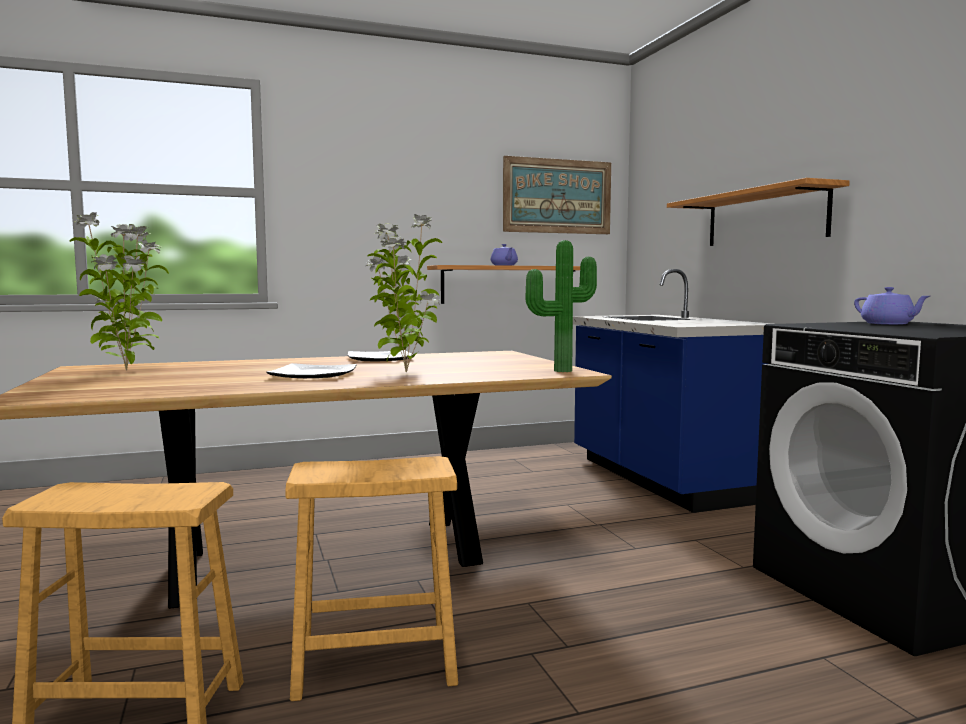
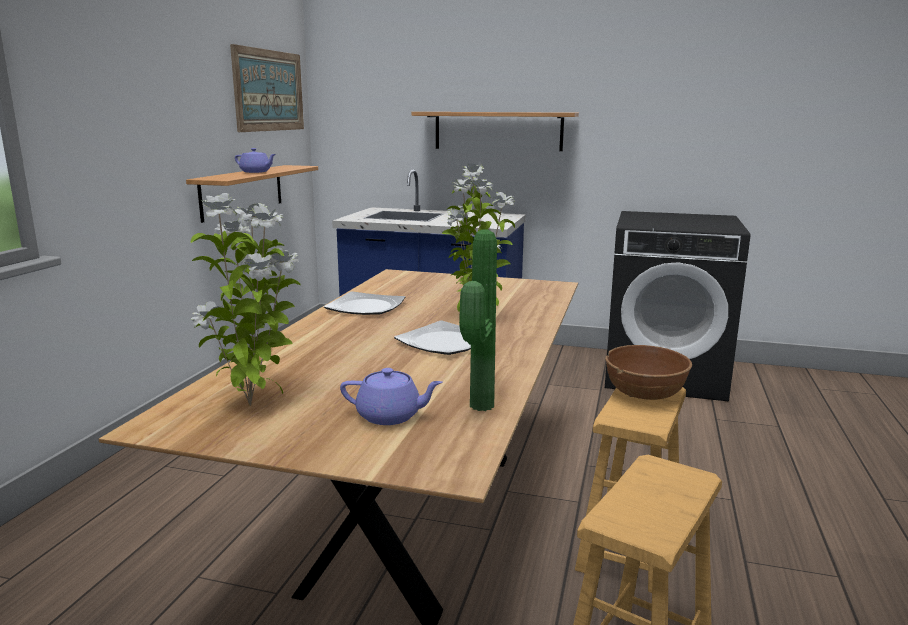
camera: 55 degrees left, 10 degrees up
(398, 466) = (645, 394): none -> brown bowl
(560, 370) = (538, 285): potted plant -> potted plant (476, 405)
(888, 324) = (651, 218): purple teapot -> purple teapot (390, 416)

